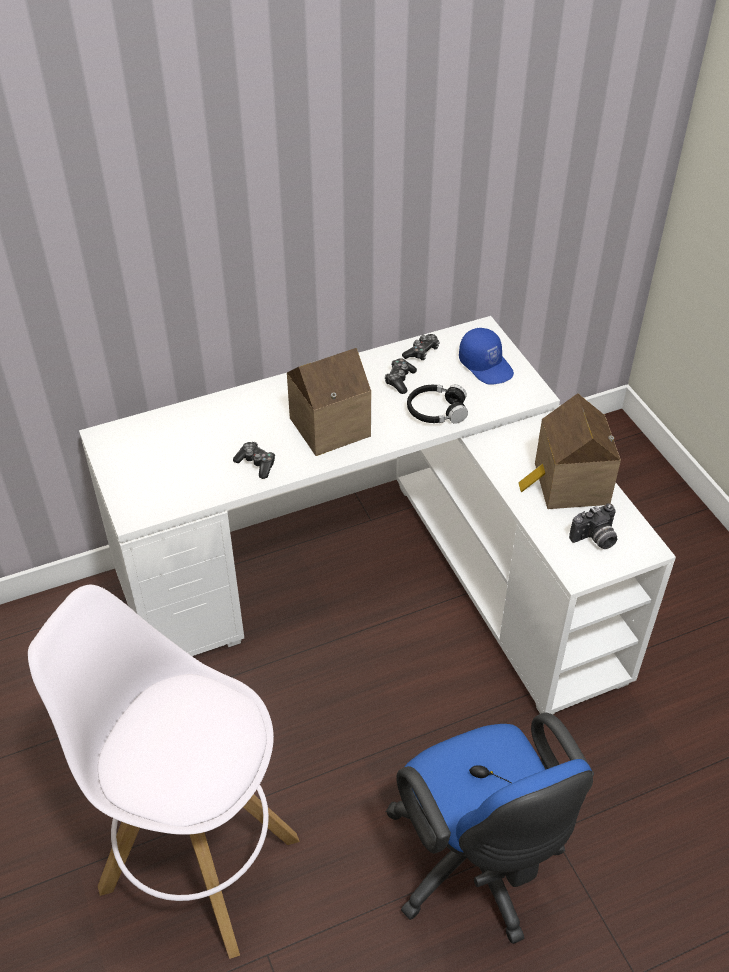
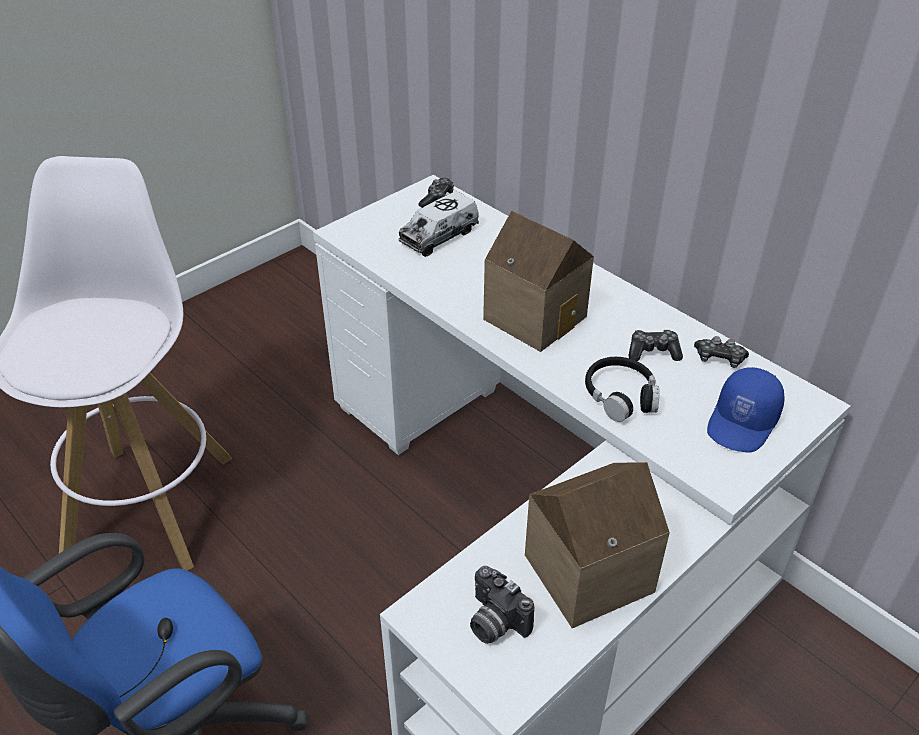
camera: 70 degrees right, 5 degrees down
(184, 452) = (439, 236): none -> toy truck
(256, 464) = (448, 283): game controller -> game controller (437, 199)

